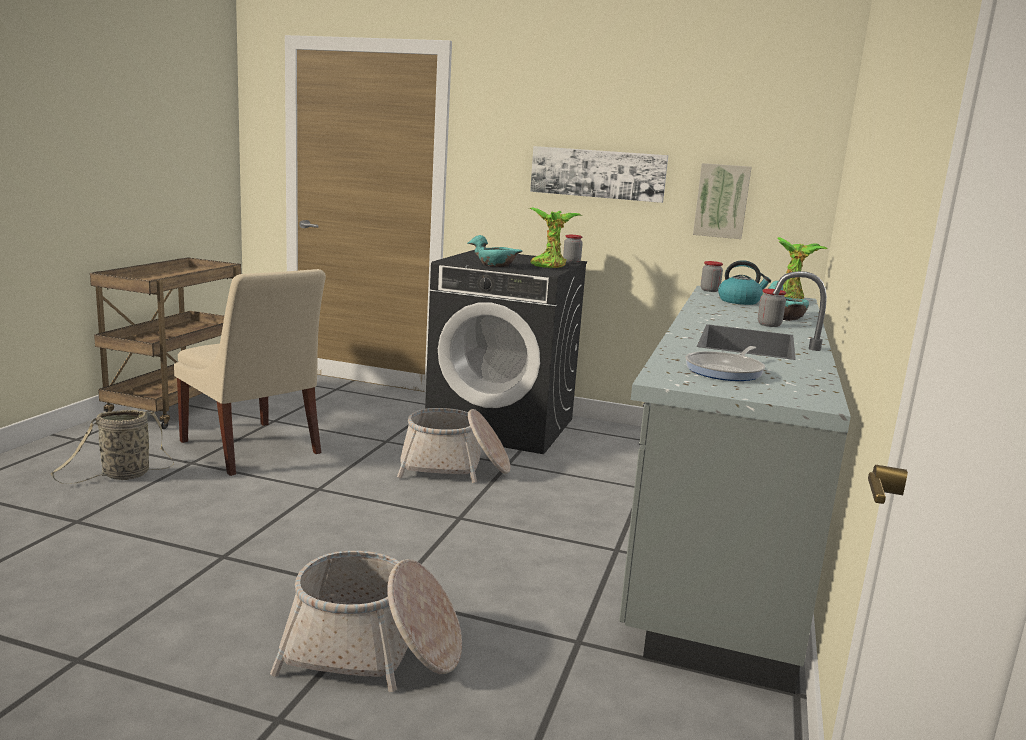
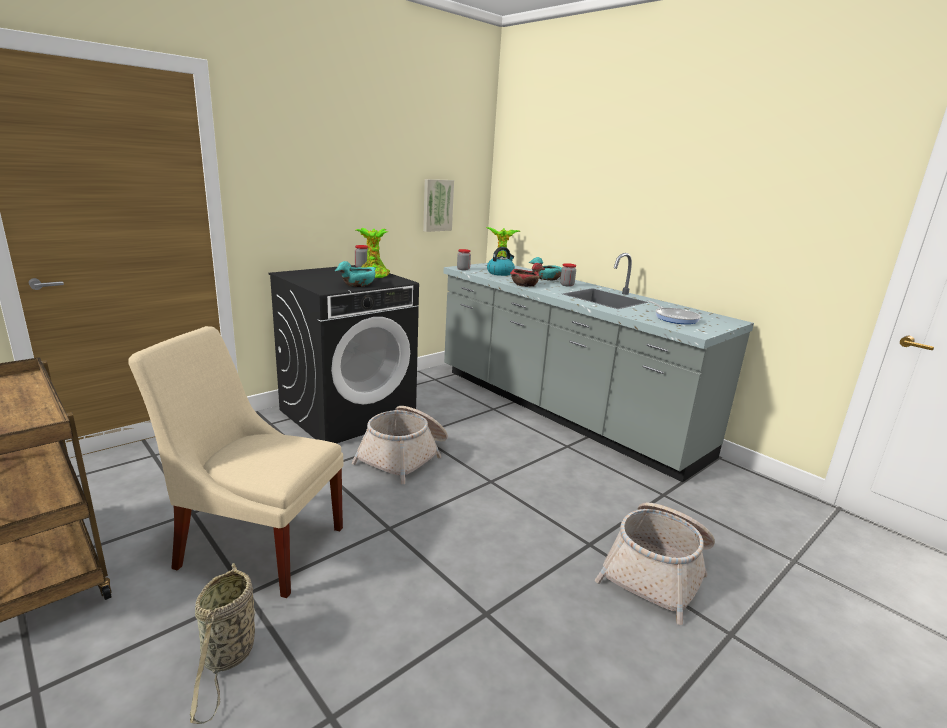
camera: 60 degrees left, 5 degrees up
(252, 449) = (256, 544): beige chair -> beige chair turned 150 degrees counterclockwise
(598, 173) = (358, 192): picture -> none
(707, 311) = (524, 284): none -> red bowl

